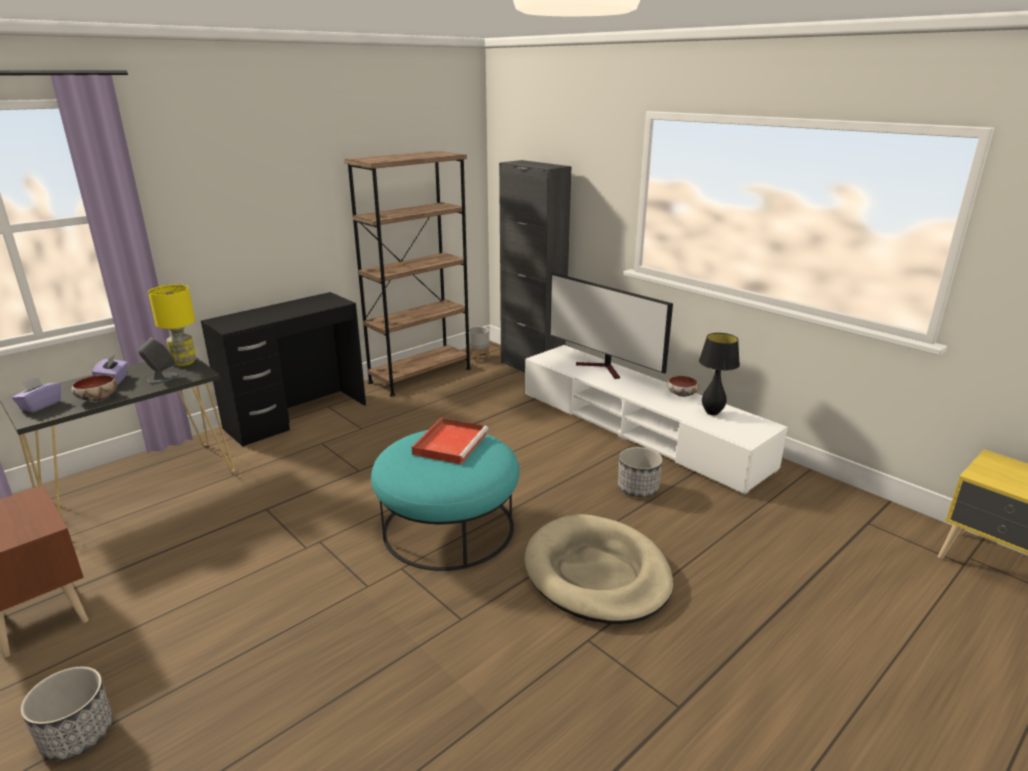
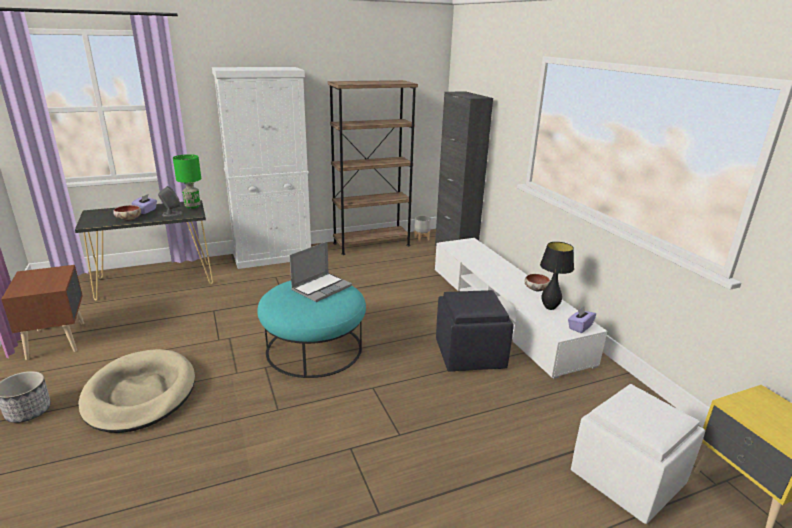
camera: 20 degrees right, 0 degrees up
(40, 405) = (97, 218): purple tissue box -> purple tissue box (579, 327)
(184, 362) = (192, 206): yellow table lamp -> green table lamp
(296, 416) = (273, 256): black desk -> white cabinet
(450, 443) = (321, 288): red tray -> laptop
(597, 573) = (391, 405): beige dog bed -> beige dog bed (140, 394)
(604, 369) = (490, 260): television -> none
(637, 488) = (469, 354): planter -> black ottoman
(889, 584) = (627, 479): none -> white ottoman

